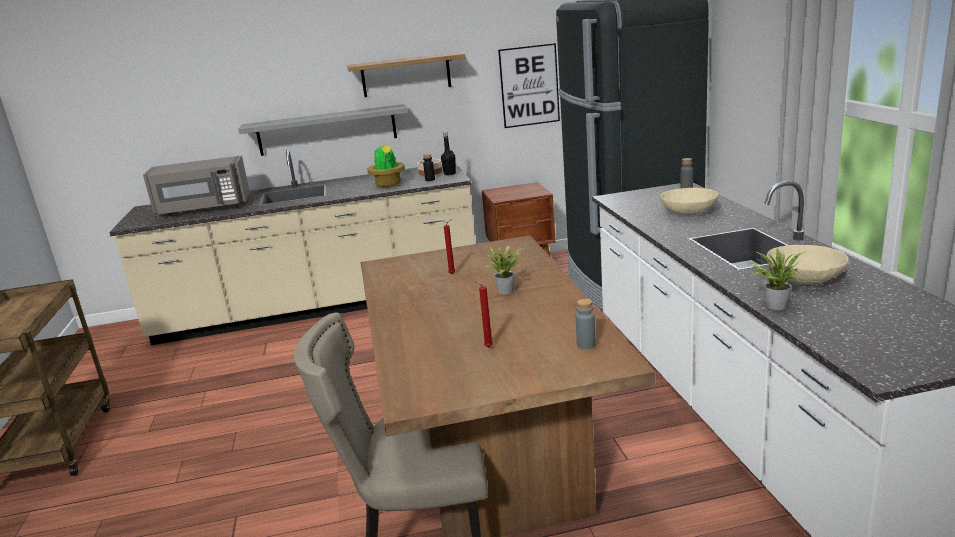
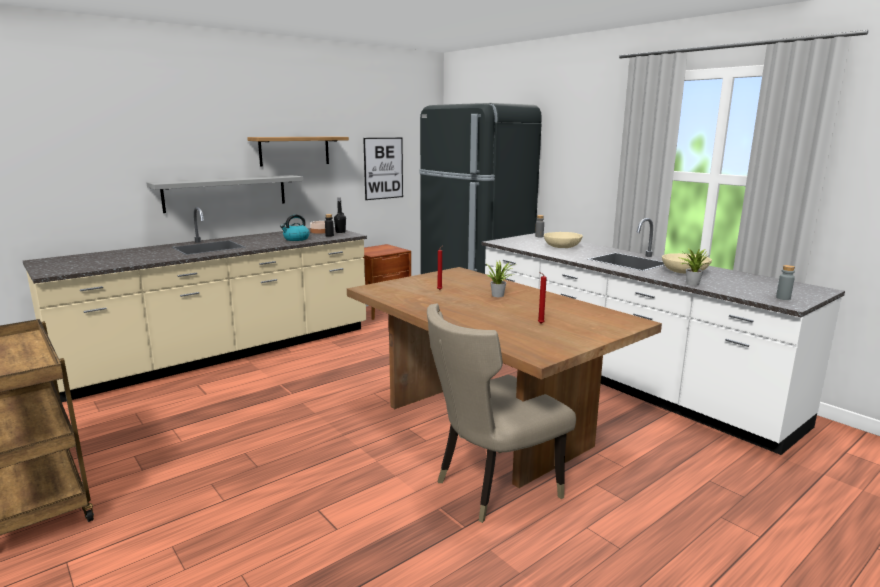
camera: 30 degrees left, 5 degrees down
(203, 208) = (122, 258): grey microwave -> none
(388, 184) = (296, 239): potted plant -> kettle
(586, 344) = (601, 316): grey bottle -> grey bottle (783, 298)

